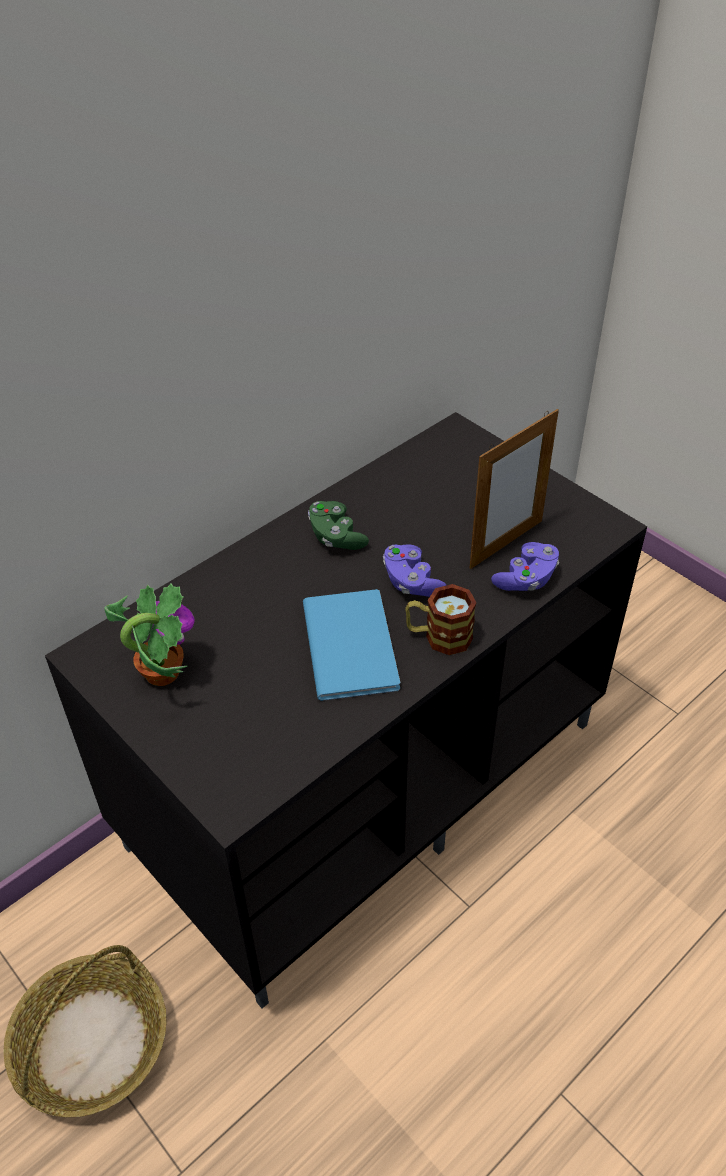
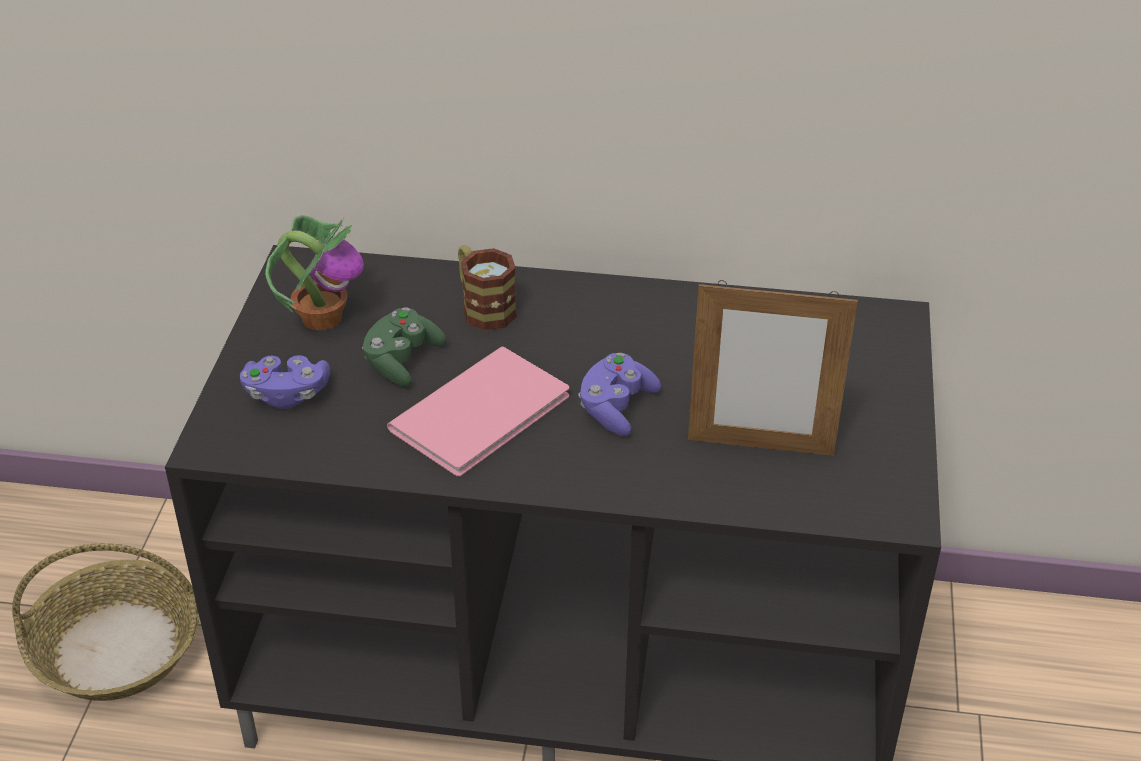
camera: 50 degrees right, 5 degrees down
(336, 537) = (618, 324): green game controller -> green game controller (402, 361)
(353, 642) = (487, 412): blue book -> pink book
(438, 636) = (561, 466): mug -> mug (483, 307)
(526, 579) = (723, 489): purple game controller -> purple game controller (287, 394)

